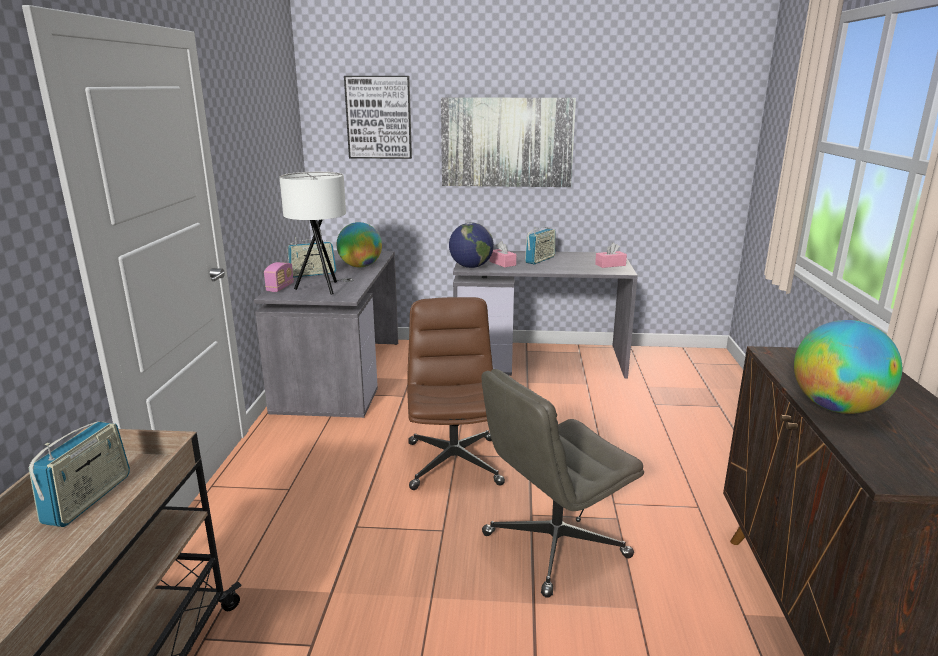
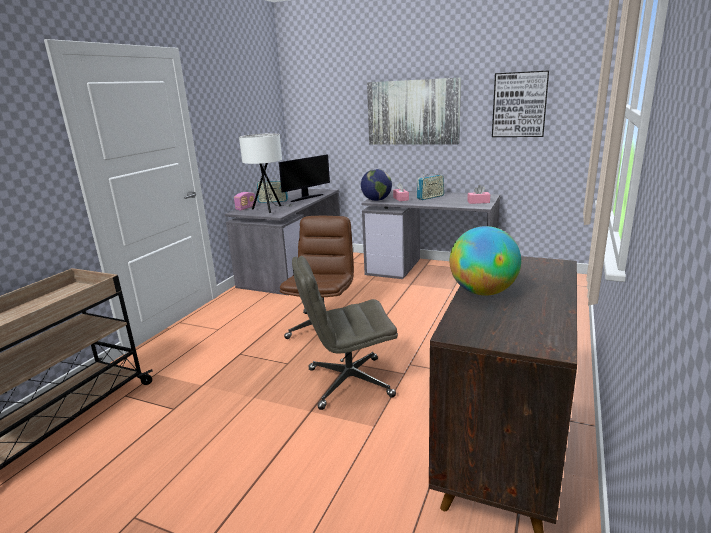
camera: 20 degrees right, 0 degrees up
(88, 499) = (53, 301): radio -> none
(360, 266) = (306, 198): globe -> monitor
(379, 117) = (329, 98): picture -> picture (519, 105)

